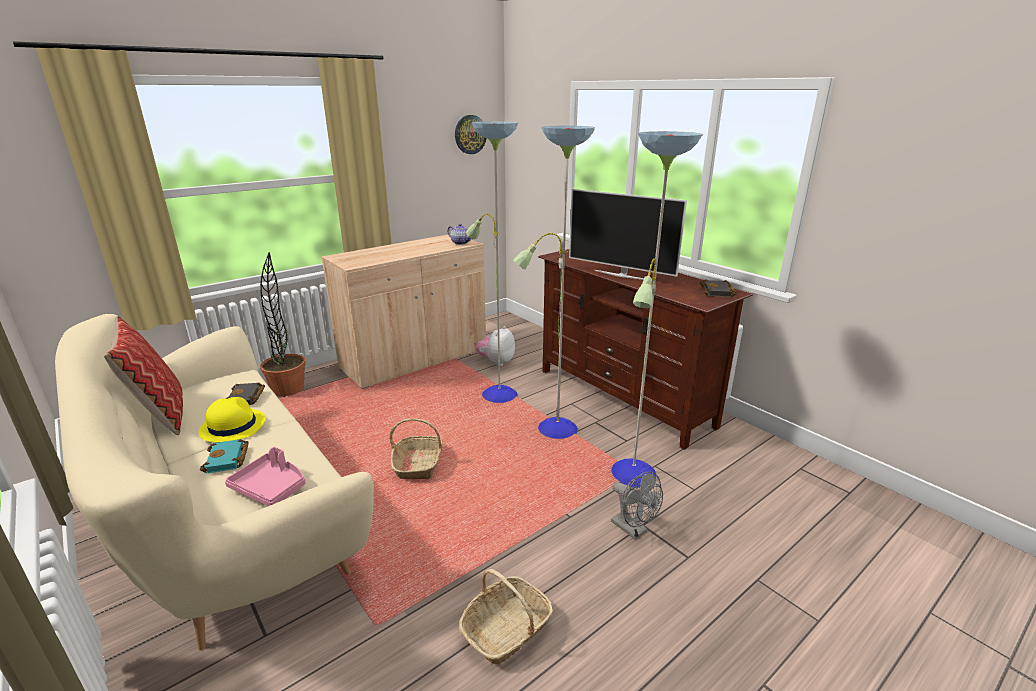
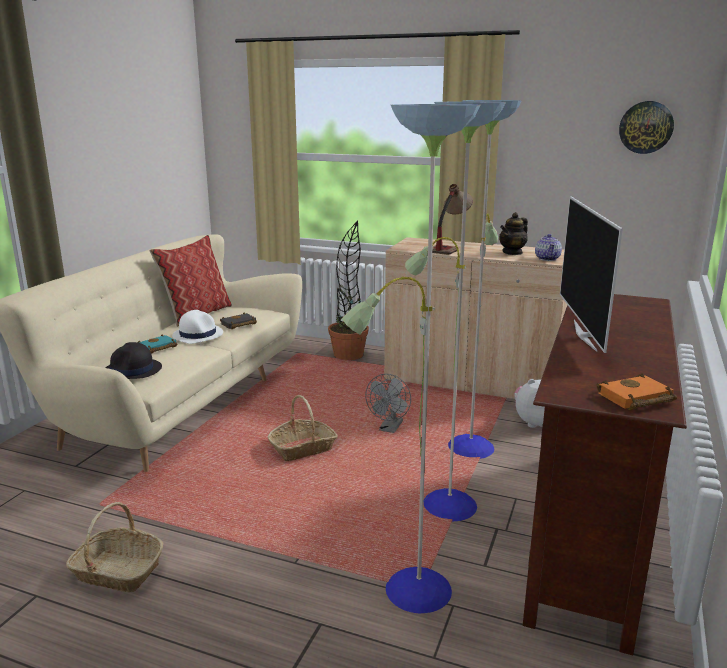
camera: 60 degrees right, 5 degrees down
(232, 426) = (198, 334): yellow hat -> white hat
(271, 487) = (132, 371): pink tray -> black hat
(383, 254) = (449, 248): none -> table lamp
(430, 245) = (512, 252): none -> teapot
(633, 530) = (306, 617): grey fan -> grey fan (389, 428)
(718, 292) = (635, 399): black book -> orange book

